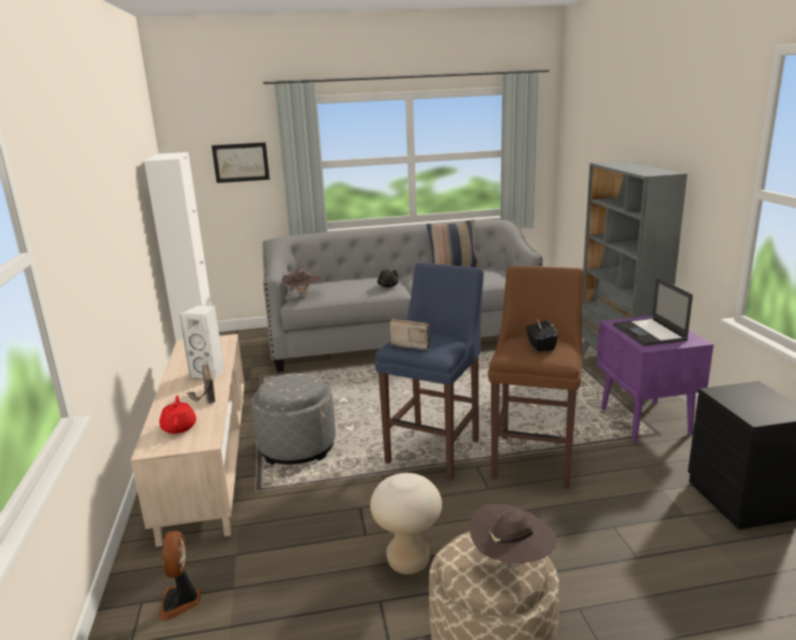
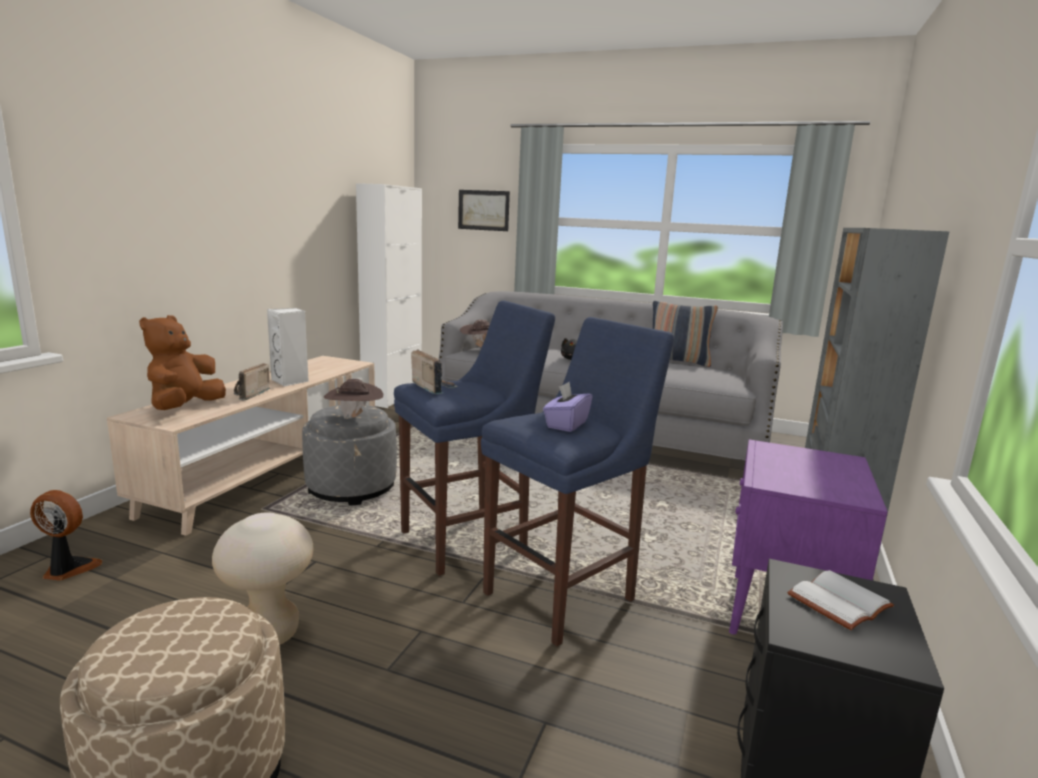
camera: 30 degrees right, 5 degrees down
(179, 427) = (185, 408): red teapot -> brown plush toy
(181, 601) = (68, 569): fan -> fan turned 75 degrees clockwise
(511, 561) = (181, 650): brown hat -> brown hat (354, 417)
(534, 458) = (565, 594): brown stool -> blue stool
(540, 345) = (566, 424): black tissue box -> purple tissue box
(650, 333) = (799, 469): laptop -> none
(751, 398) = (840, 604): none -> white book

